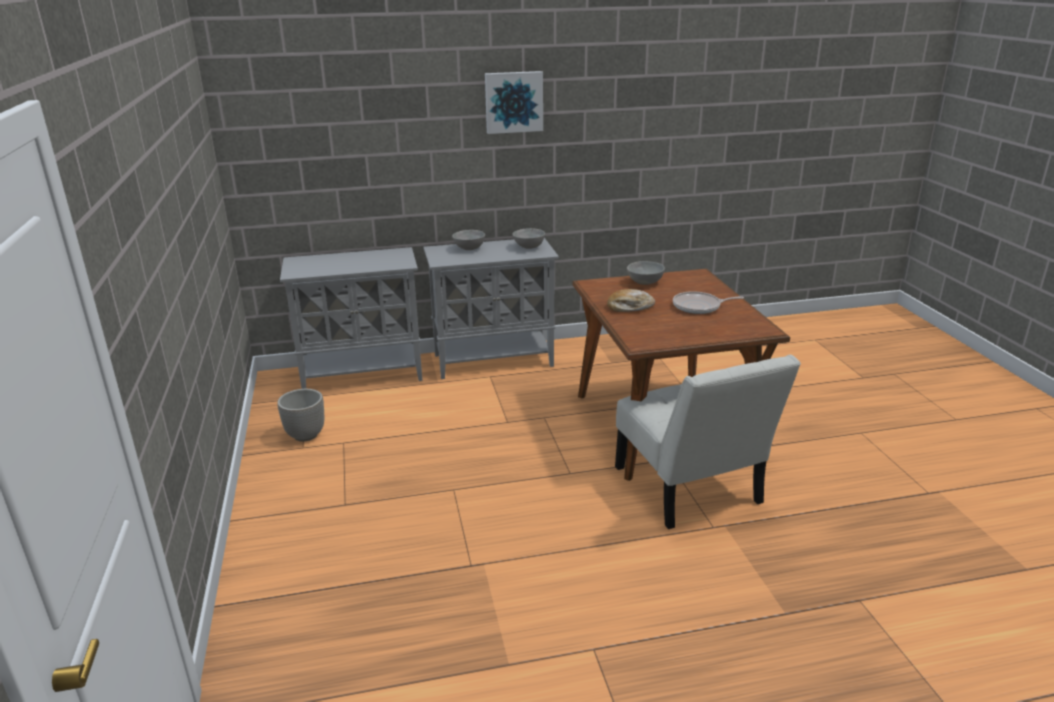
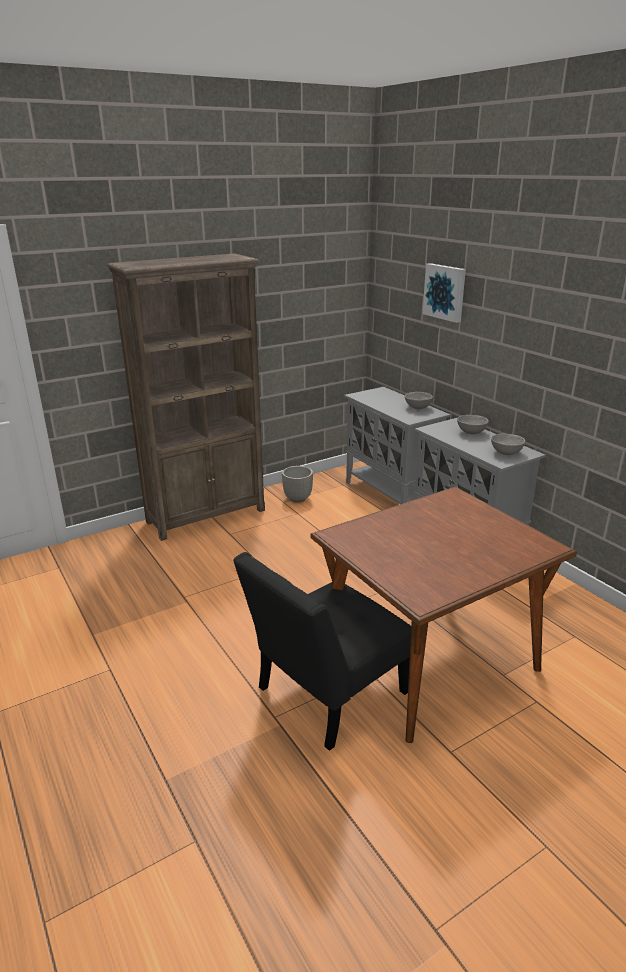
camera: 70 degrees right, 0 degrees up
(272, 518) = (207, 516): none -> brown bookcase
(513, 102) = (546, 309): picture -> picture (445, 292)
(629, 307) = (413, 519): bread -> none
(645, 283) = (484, 520): grey bowl -> grey bowl (417, 408)
(690, 490) = (326, 694): white chair -> black chair
(699, 307) = (449, 556): frying pan -> none

